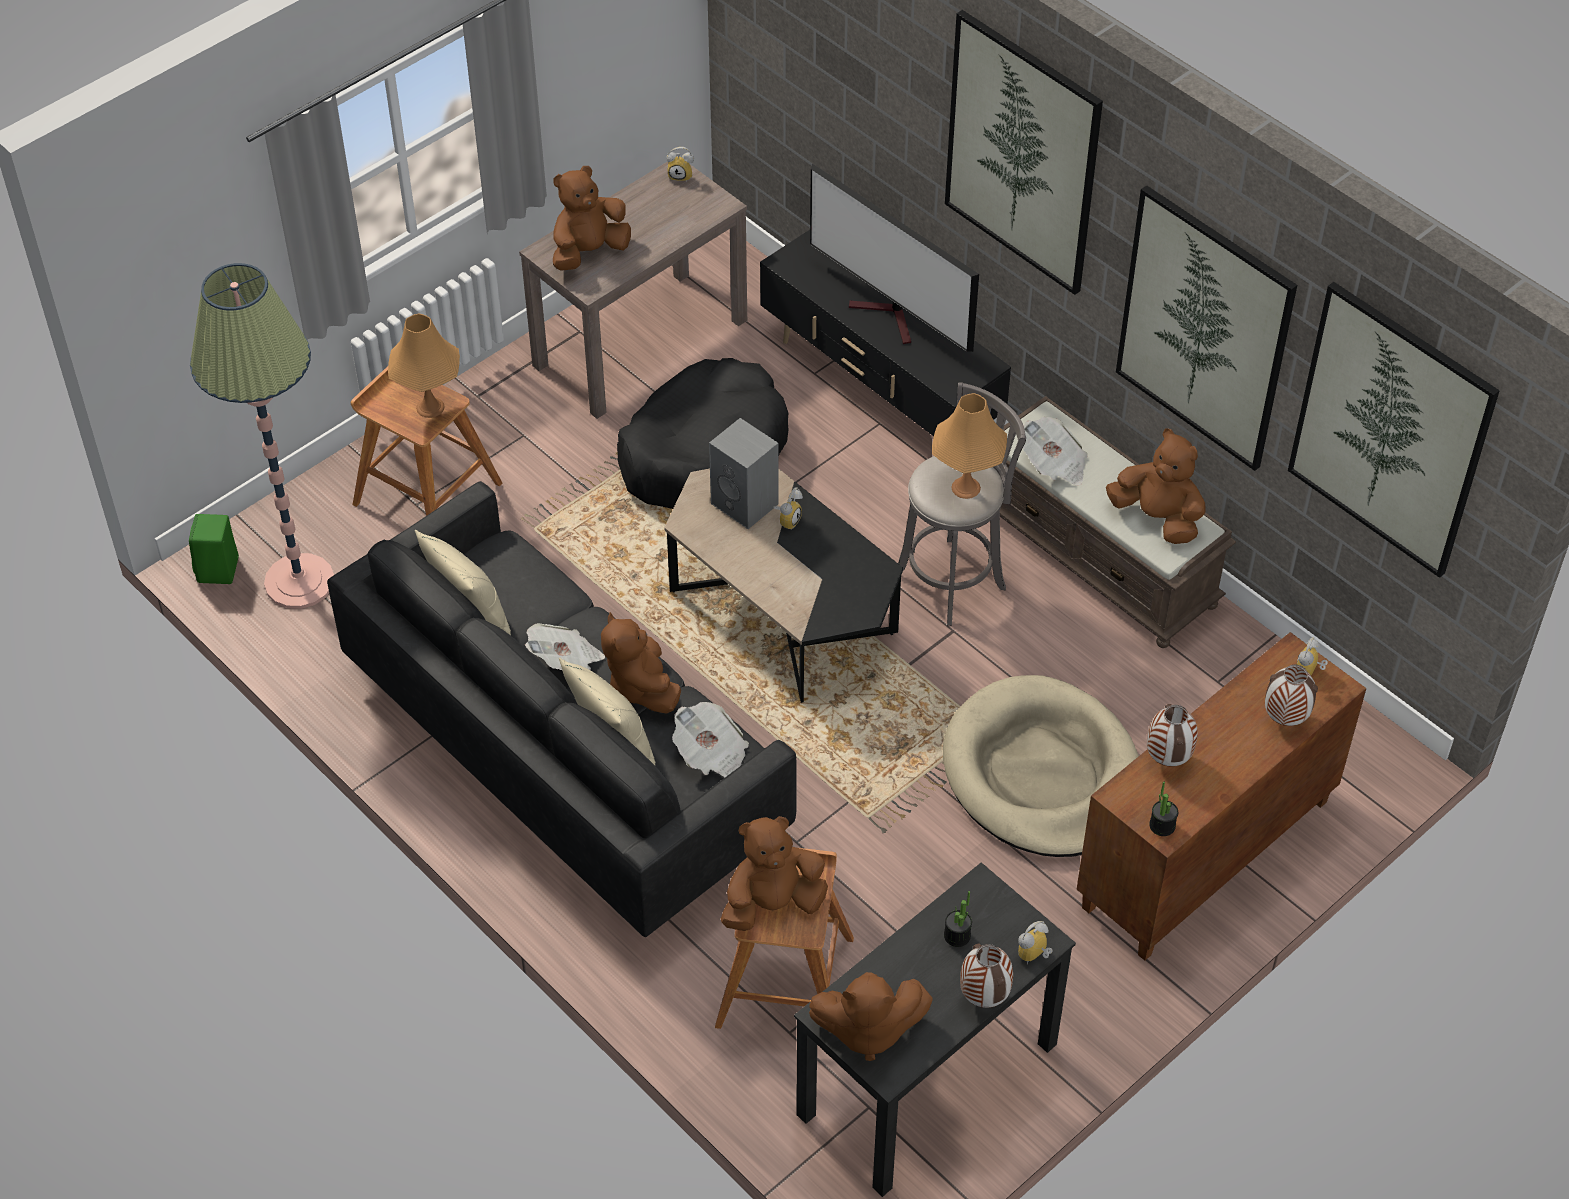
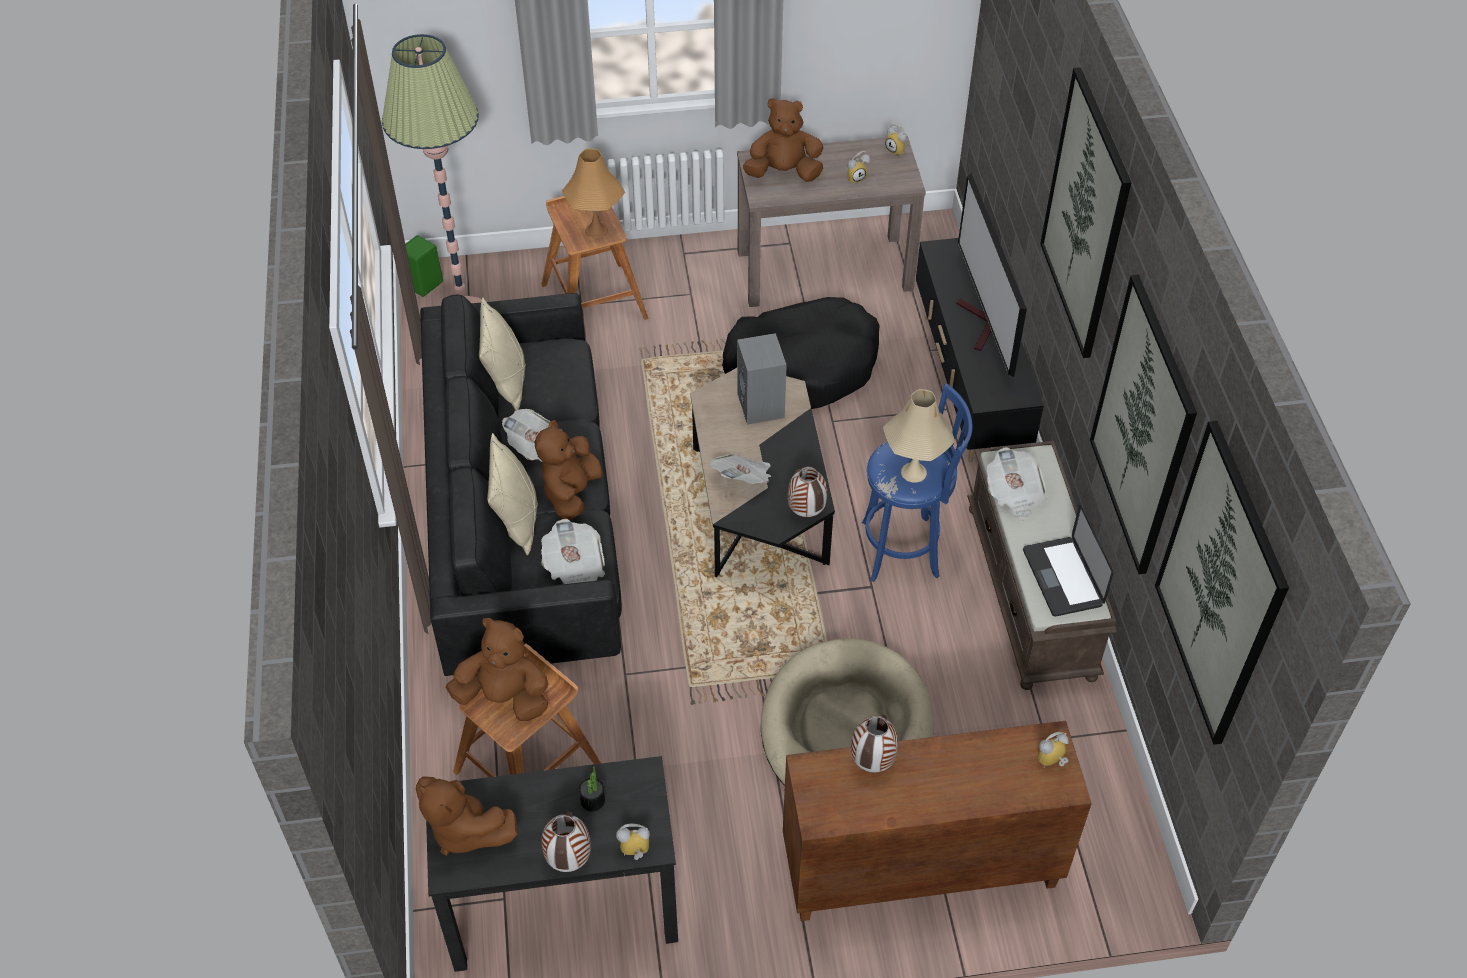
camera: 35 degrees right, 0 degrees up
(787, 520) = (781, 432): alarm clock -> alarm clock (856, 177)
(792, 583) = (743, 479): none -> newspaper
(954, 578) = (905, 549): grey stool -> blue stool
(966, 487) = (914, 472): orange table lamp -> beige table lamp
(1157, 518) = (1062, 577): brown plush toy -> laptop
(1162, 825) = (820, 812): potted plant -> none
(1284, 719) = (997, 788): vase -> vase (805, 512)

